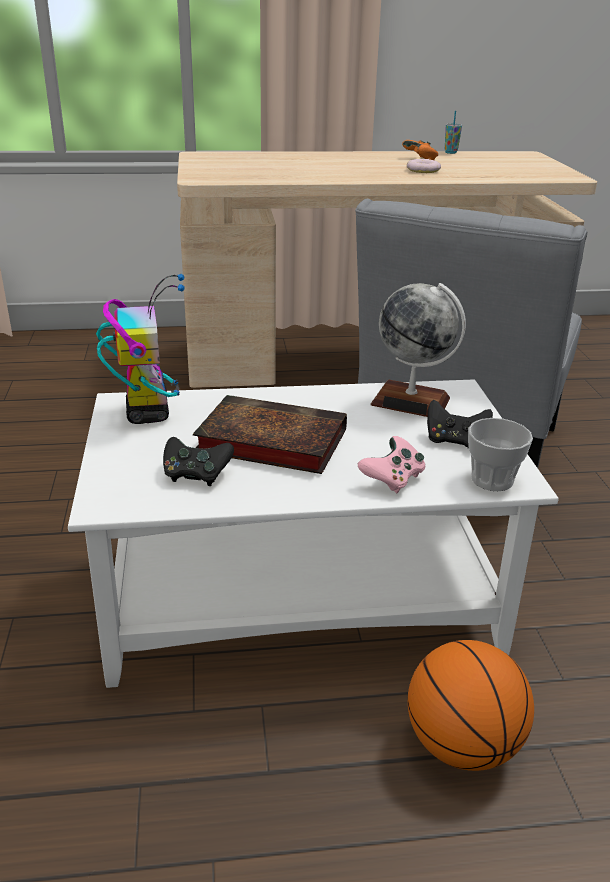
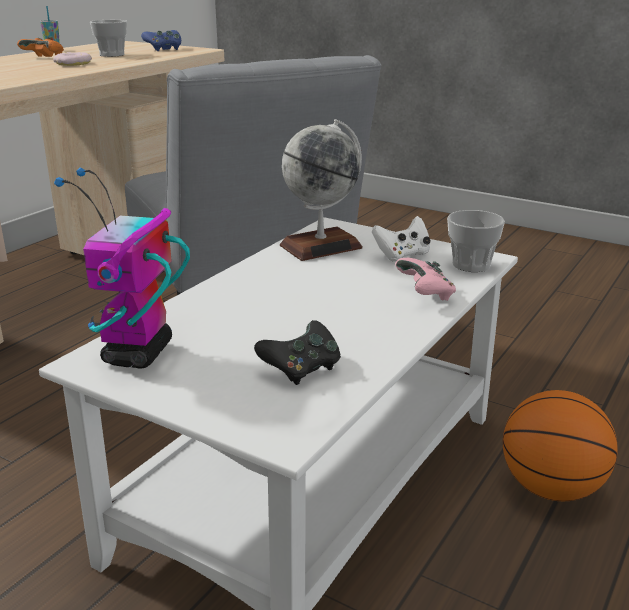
camera: 50 degrees left, 5 degrees down
(147, 412) = (138, 354): toy robot -> toy robot turned 105 degrees counterclockwise
(267, 441) = (293, 318): book -> none
(455, 441) = (402, 255): black game controller -> white game controller
(479, 167) = (112, 55): none -> cup
(540, 170) = (164, 49): none -> blue game controller

